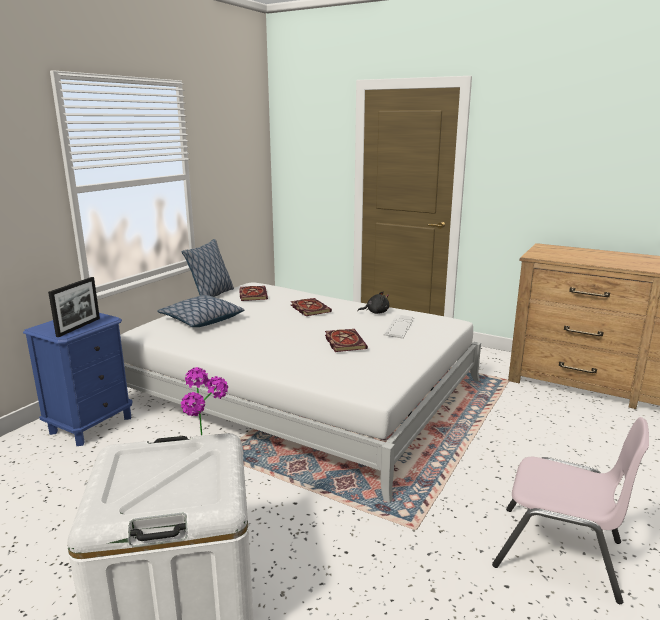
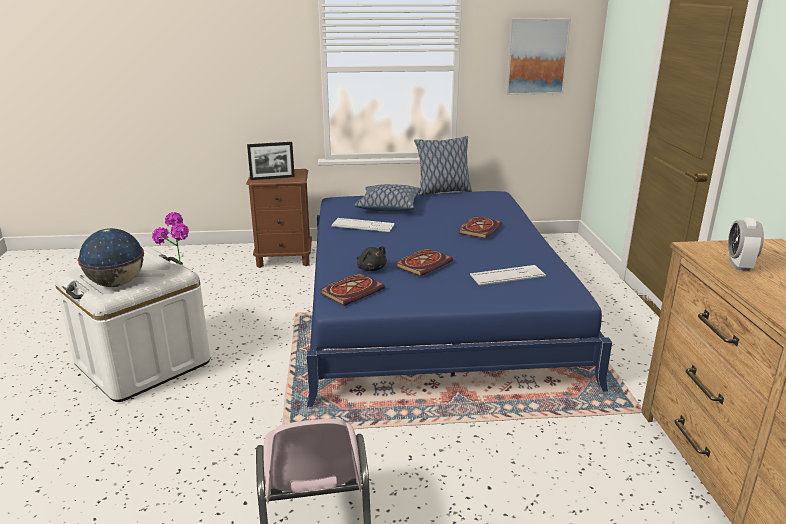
camera: 55 degrees right, 5 degrees up
(91, 425) = (284, 259): blue nightstand -> brown nightstand
(188, 489) = (117, 283): none -> globe
(227, 339) = (363, 225): none -> keyboard
(237, 161) = (536, 56): none -> picture
(252, 295) = (468, 201): book -> book (352, 291)
(300, 391) = (431, 306): white bed -> blue bed
(375, 312) = (527, 256): black plush toy -> black plush toy (371, 269)
(566, 257) = (739, 265): none -> alarm clock

